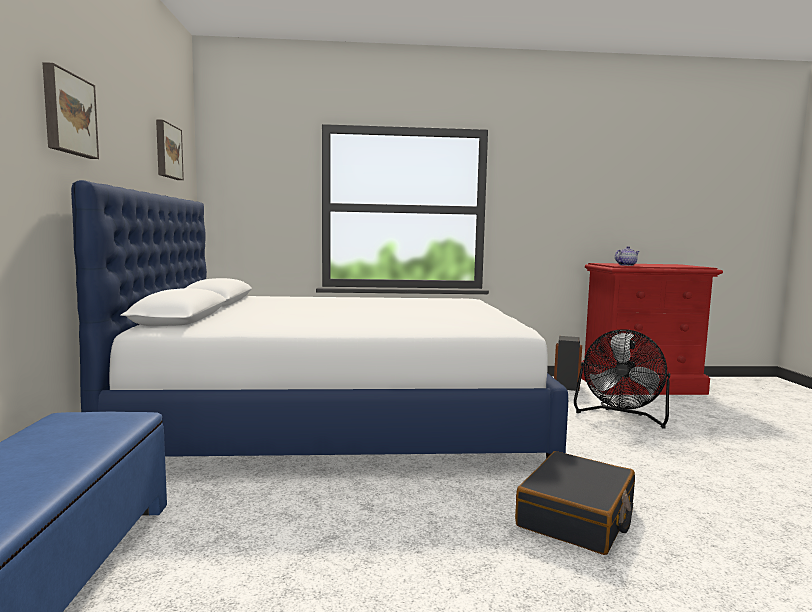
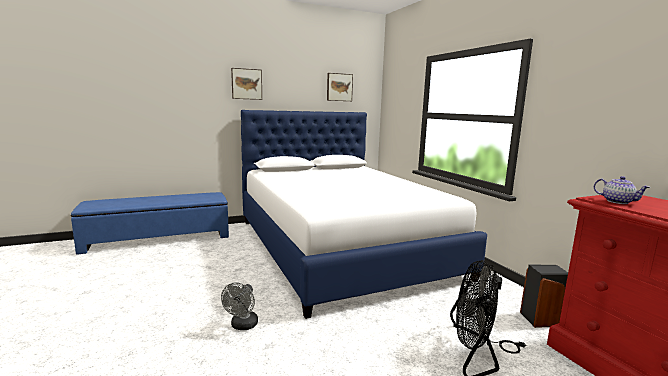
camera: 70 degrees right, 5 degrees up
(577, 517) = (242, 326): black suitcase -> grey fan

